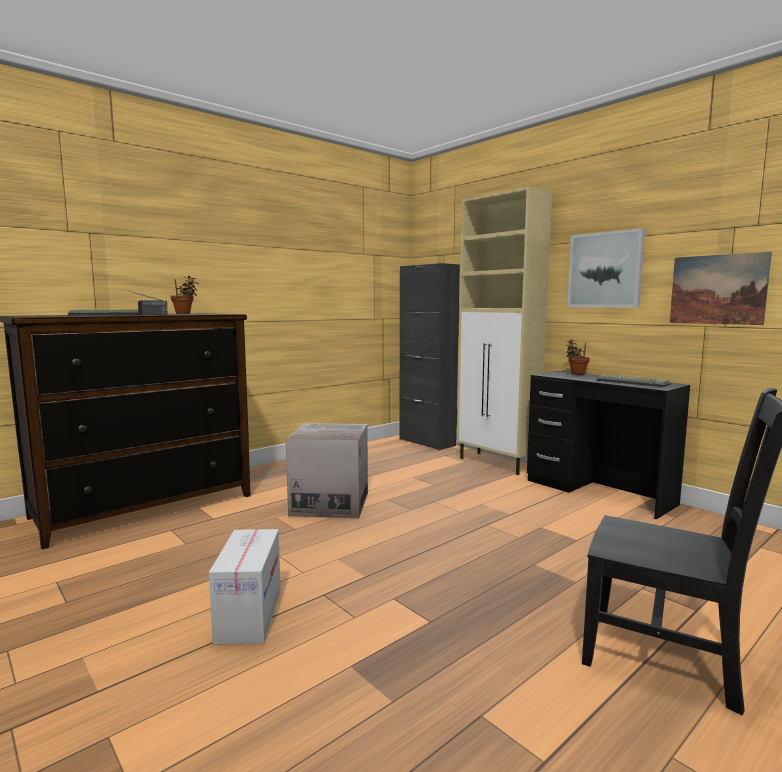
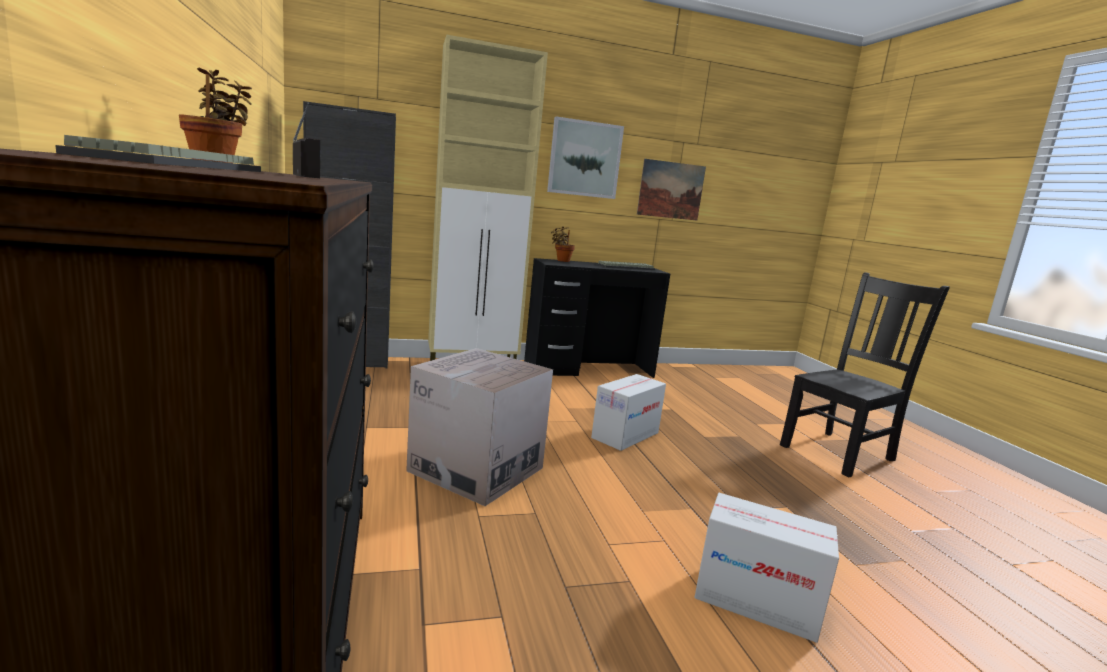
camera: 65 degrees left, 5 degrees up
(466, 532) = (625, 435): none -> cardboard box

